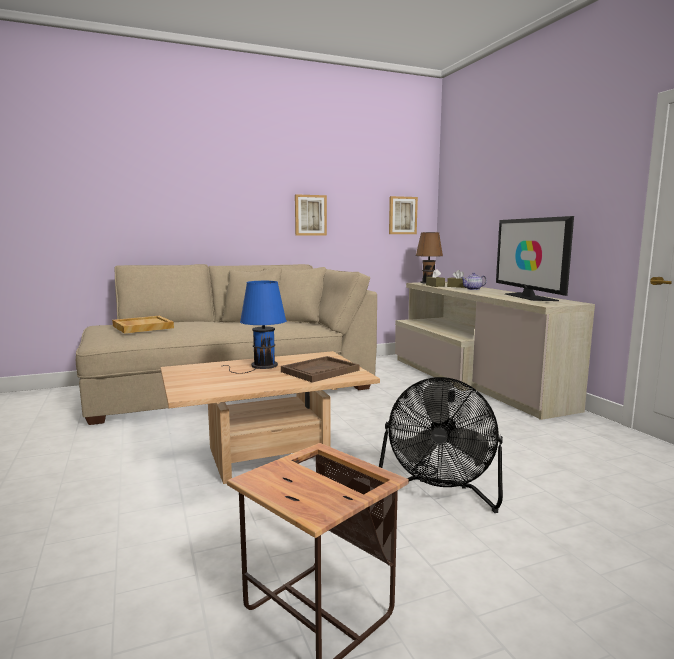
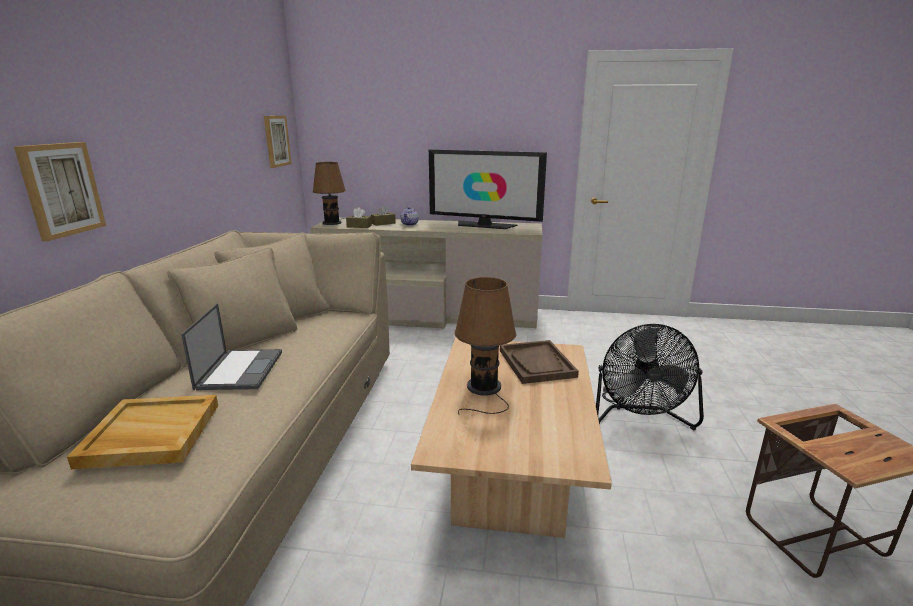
camera: 60 degrees left, 10 degrees up
(212, 323) = (240, 369): none -> laptop
(261, 366) = (484, 389): blue table lamp -> brown table lamp
(310, 215) = (199, 152): picture -> picture (61, 189)
(436, 490) = (636, 416): black fan -> black fan turned 45 degrees clockwise

